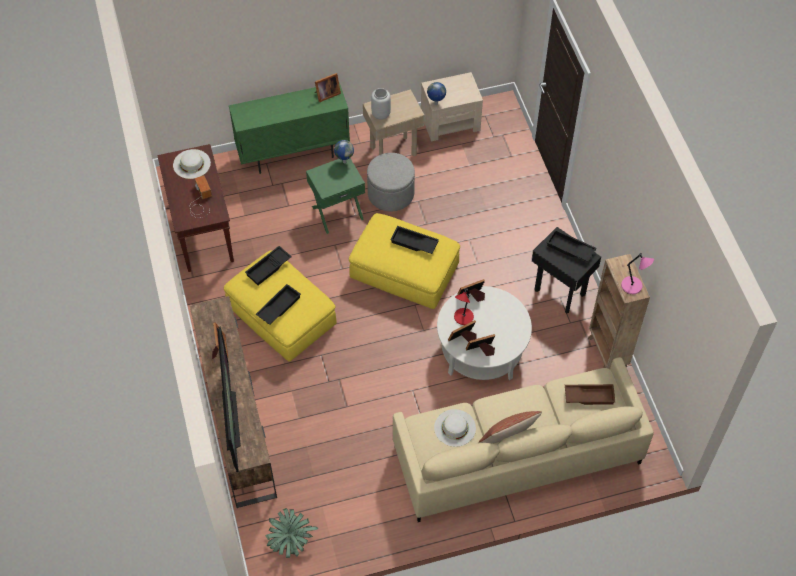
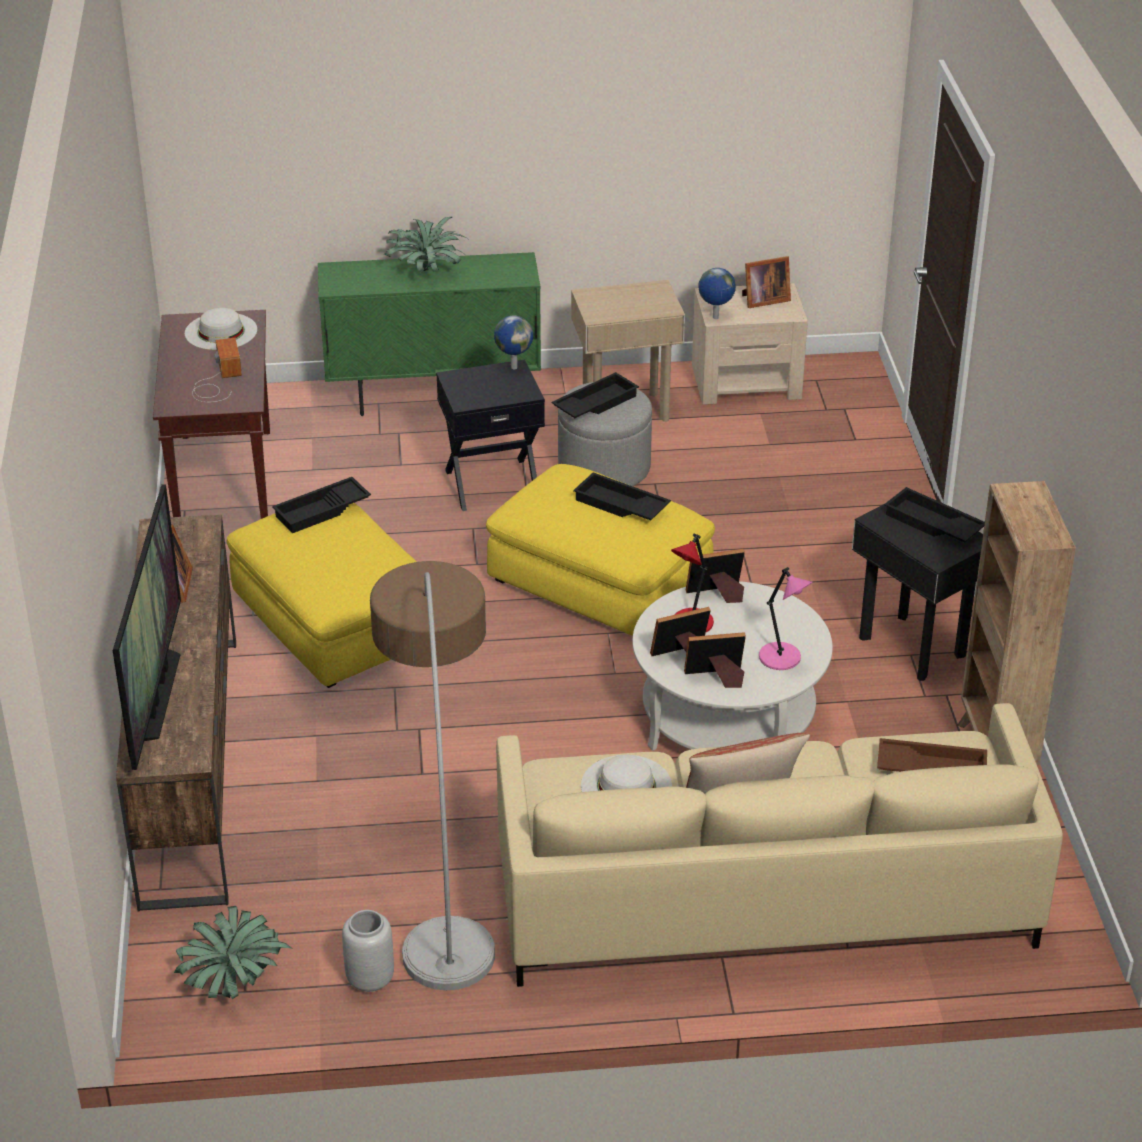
camera: 10 degrees right, 20 degrees down
(278, 306) = (322, 567): black tray -> black tray (595, 403)
(288, 105) = (428, 272): none -> potted plant
(326, 94) = (504, 265): picture frame -> picture frame (763, 300)
(337, 212) = (492, 483): green side table -> black side table
(368, 459) = (441, 866): none -> floor lamp
(380, 114) = (601, 306): grey vase -> grey vase (369, 979)
(633, 286) = (1041, 528): pink table lamp -> pink table lamp (782, 658)

